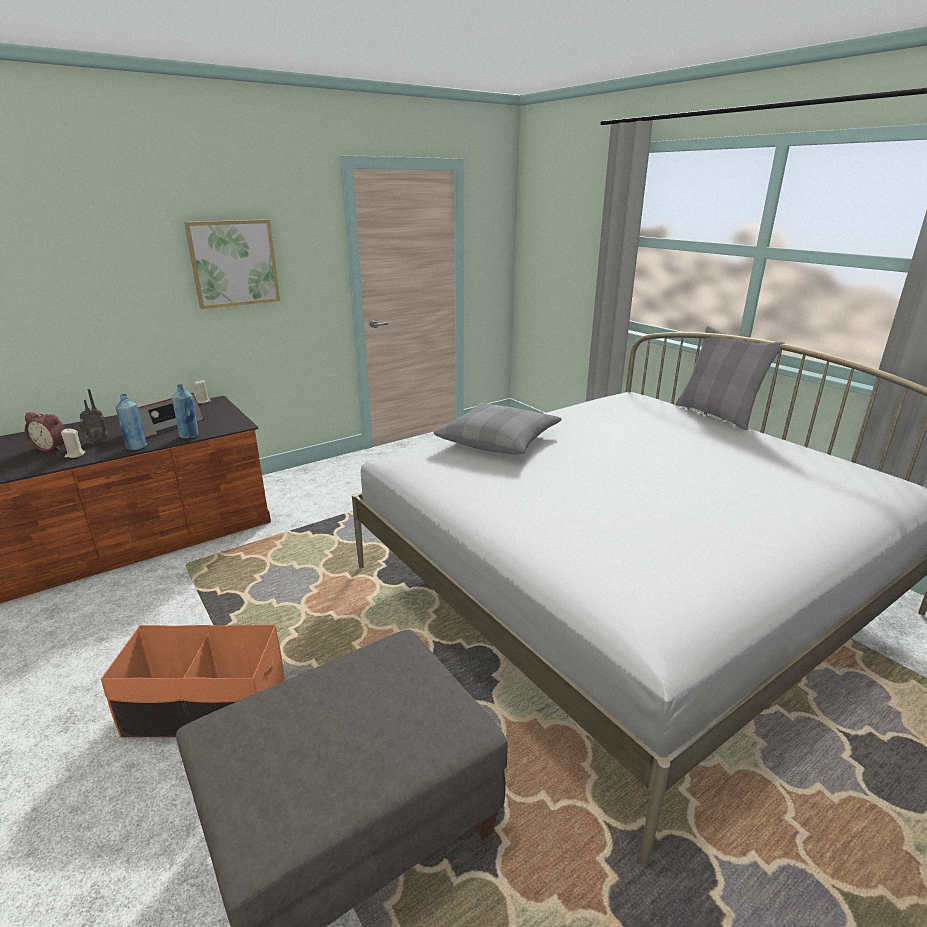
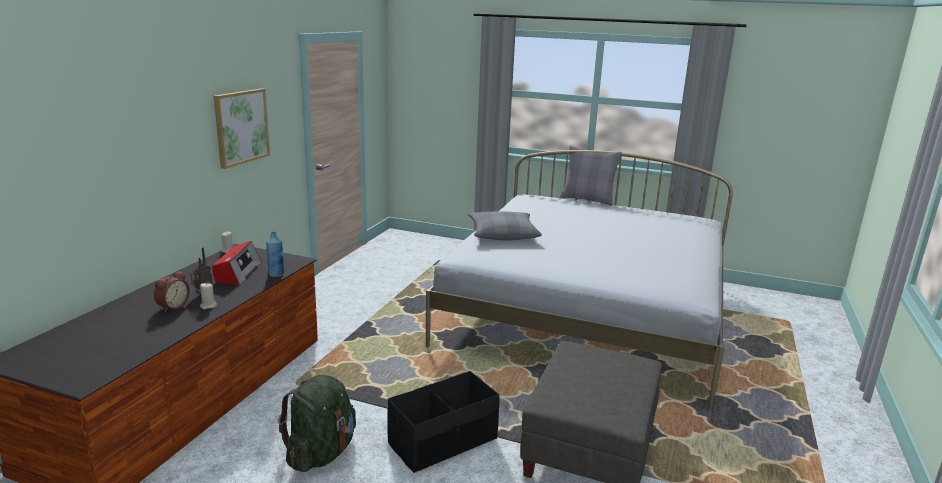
camera: 35 degrees left, 5 degrees down
(53, 447) = (172, 306): alarm clock -> alarm clock turned 45 degrees counterclockwise
(89, 661) = (321, 453): none -> green backpack
(136, 447) = (249, 290): blue bottle -> none
(207, 708) = (443, 441): orange storage box -> black storage box

